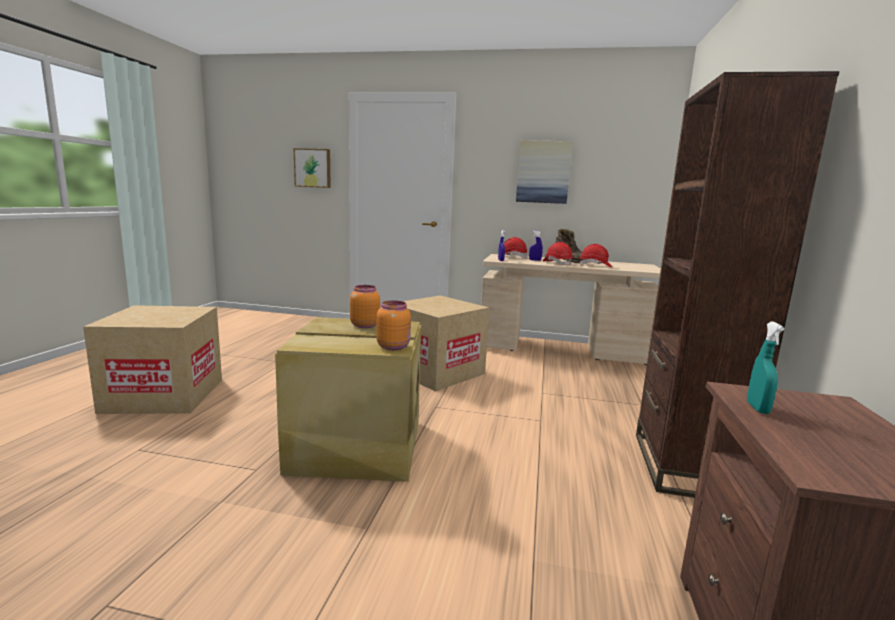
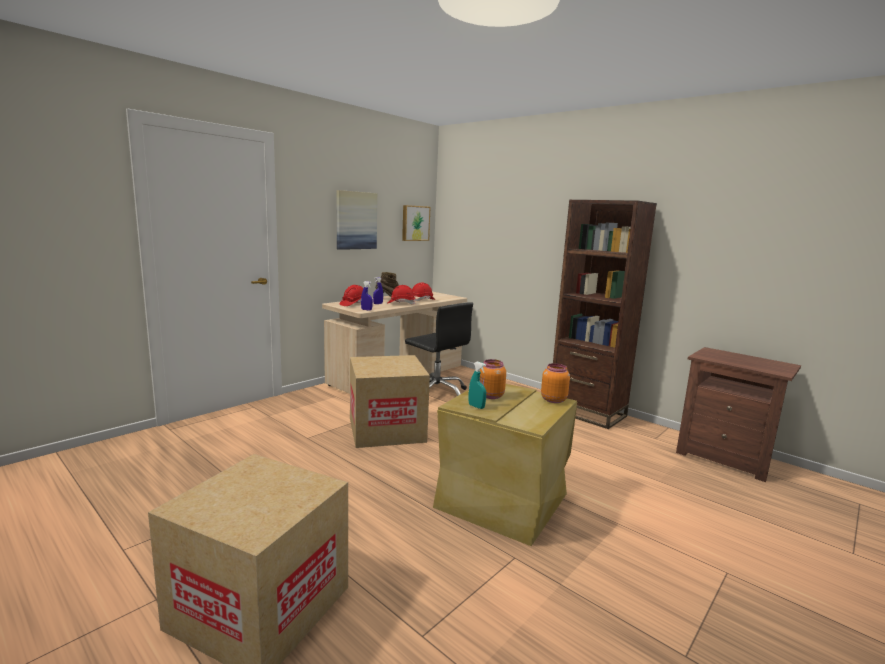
camera: 60 degrees left, 0 degrees up
(313, 168) = (68, 217): picture -> picture (415, 223)
(554, 372) = (436, 393): none -> black office chair
(757, 408) = (721, 360): turquoise spray bottle -> turquoise spray bottle (476, 406)

